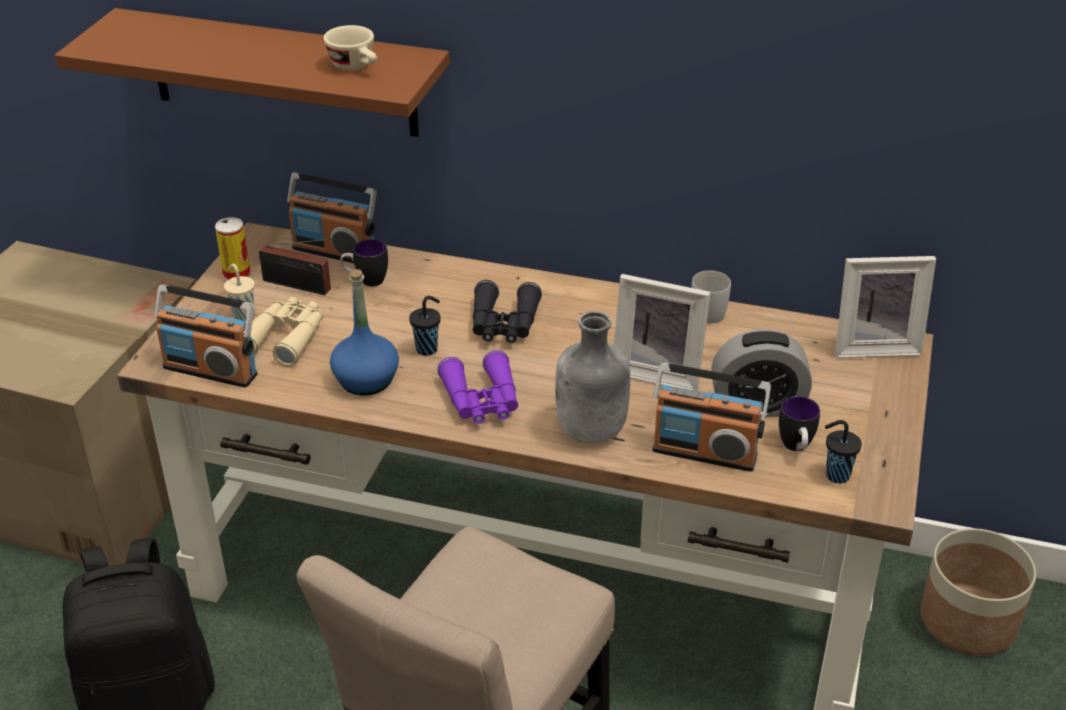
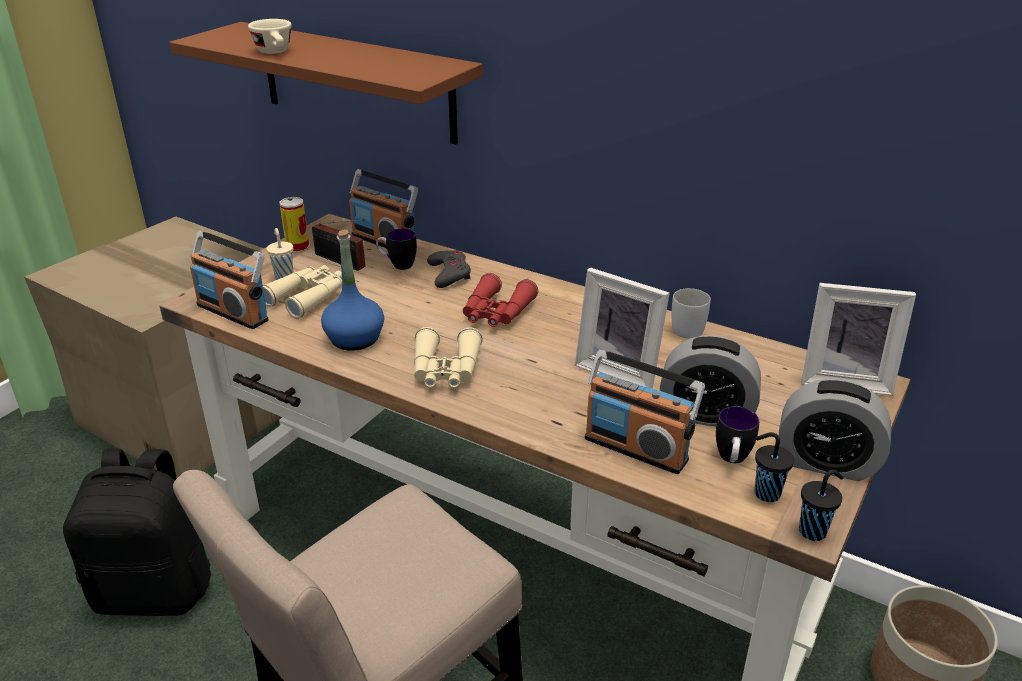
camera: 15 degrees right, 5 degrees down
(356, 67) = (395, 66): beige cup -> beige cup (275, 52)
(428, 349) = (420, 322): black cup -> black cup (814, 531)
(430, 283) = (449, 273): none -> grey game controller
(482, 401) = (446, 370): purple binoculars -> beige binoculars
(504, 325) = (496, 313): black binoculars -> red binoculars
(591, 431) = (533, 411): grey bottle -> none
(880, 435) = (826, 463): none -> alarm clock

